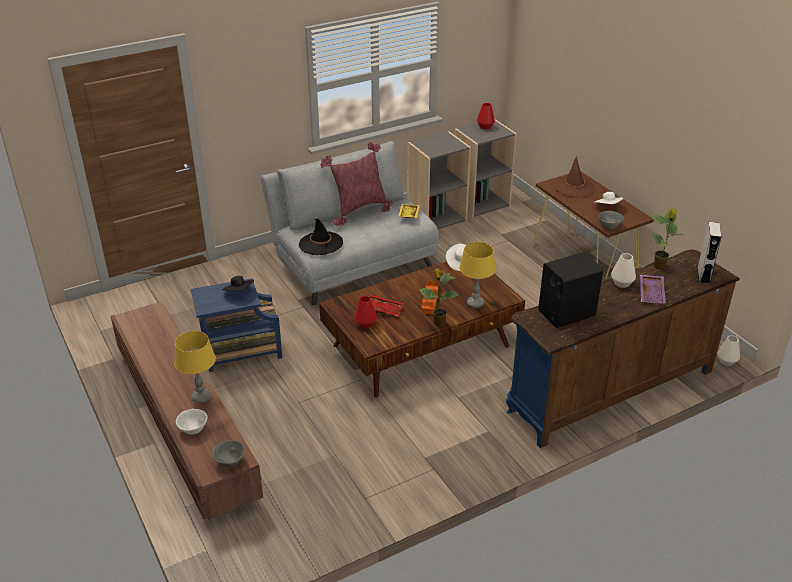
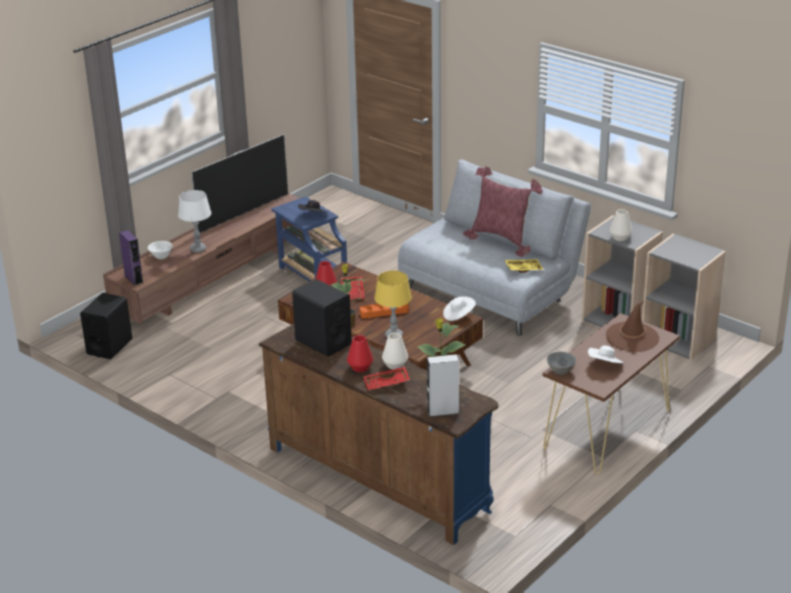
camera: 70 degrees right, 5 degrees down
(148, 349) = (243, 213): none -> television
(201, 397) = (198, 249): yellow table lamp -> white table lamp
(229, 461) = (134, 279): grey bowl -> purple speaker
(275, 540) = (109, 346): none -> black speaker
(320, 243) = (433, 238): black hat -> none
(485, 126) = (696, 249): red vase -> red vase (360, 367)
(652, 294) = (386, 384): purple tray -> red tray
(726, 361) = (481, 555): white vase -> white vase (620, 237)

